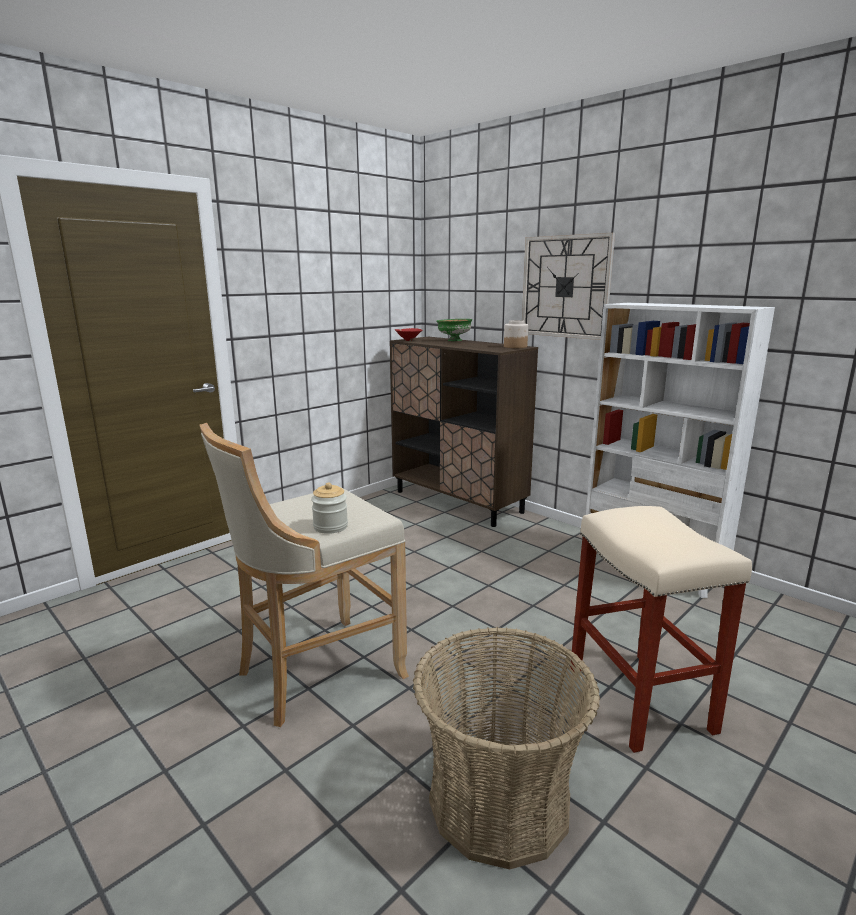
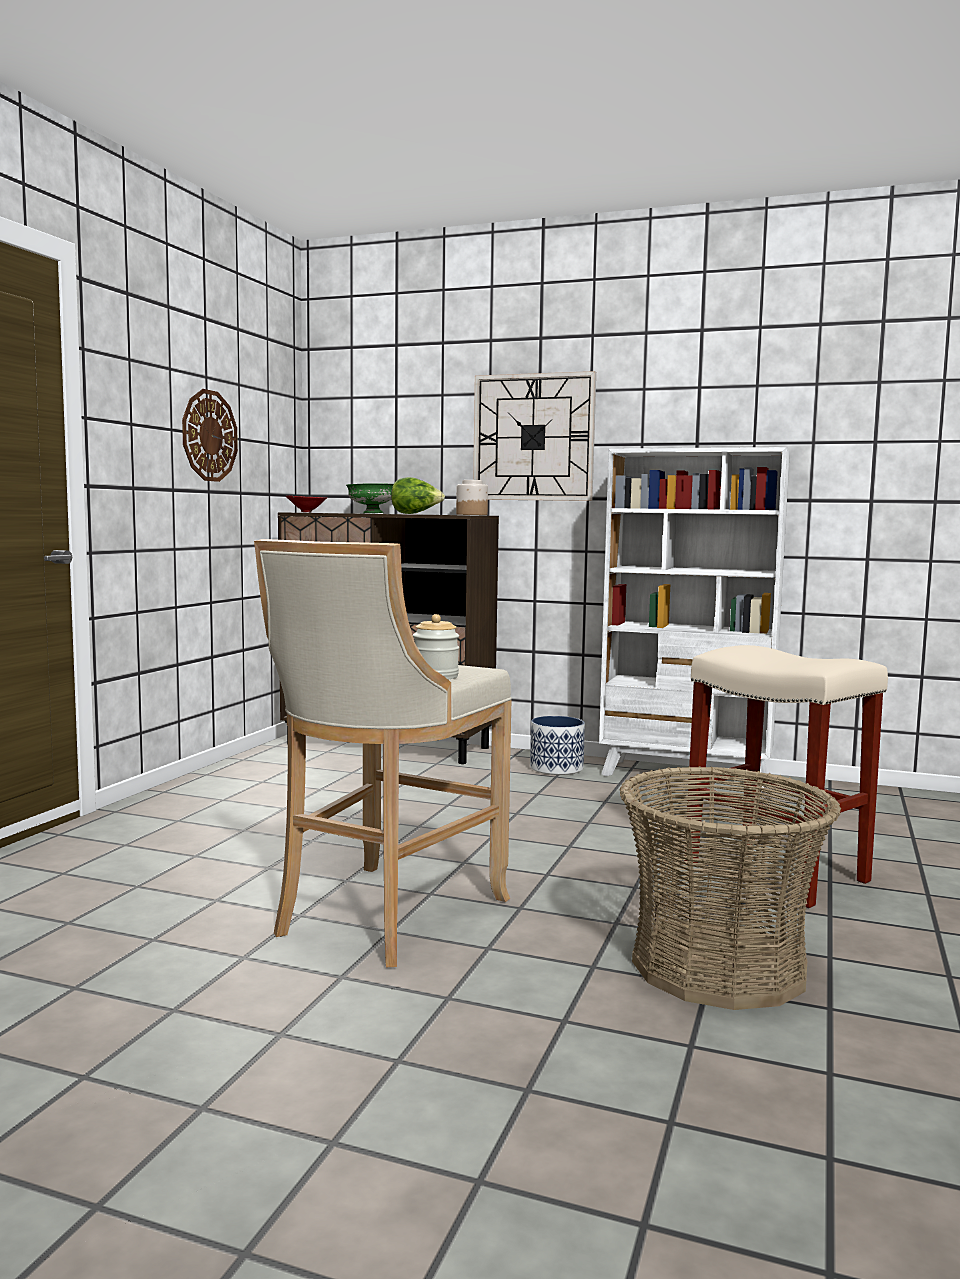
camera: 25 degrees left, 10 degrees down
(333, 293) = (209, 436): none -> wall clock
(471, 346) = (415, 514): none -> lettuce
(556, 542) = (556, 768): none -> planter

